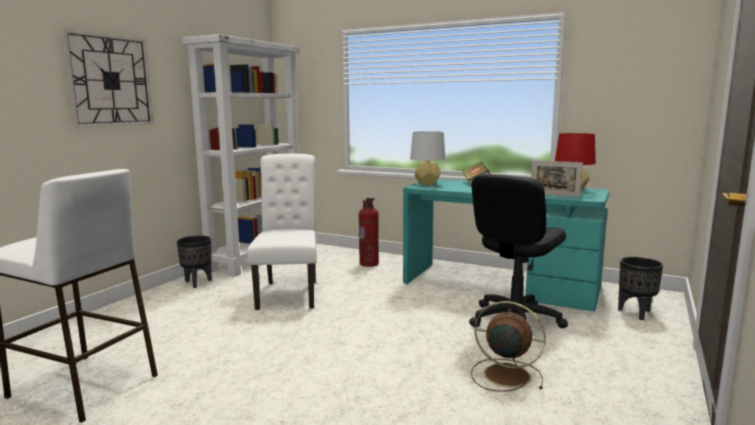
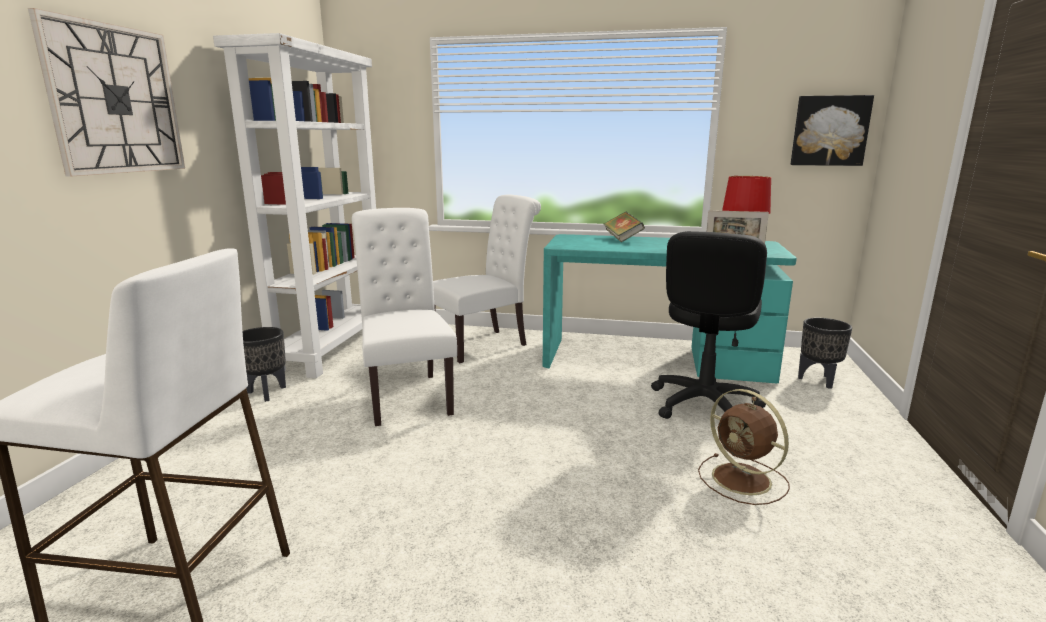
camera: 15 degrees left, 5 degrees up
(369, 264) = (484, 344): fire extinguisher -> white chair
(427, 184) = (568, 242): grey table lamp -> none
(504, 375) = (743, 480): brown fan -> brown fan turned 135 degrees counterclockwise
(659, 95) = (829, 131): none -> picture

